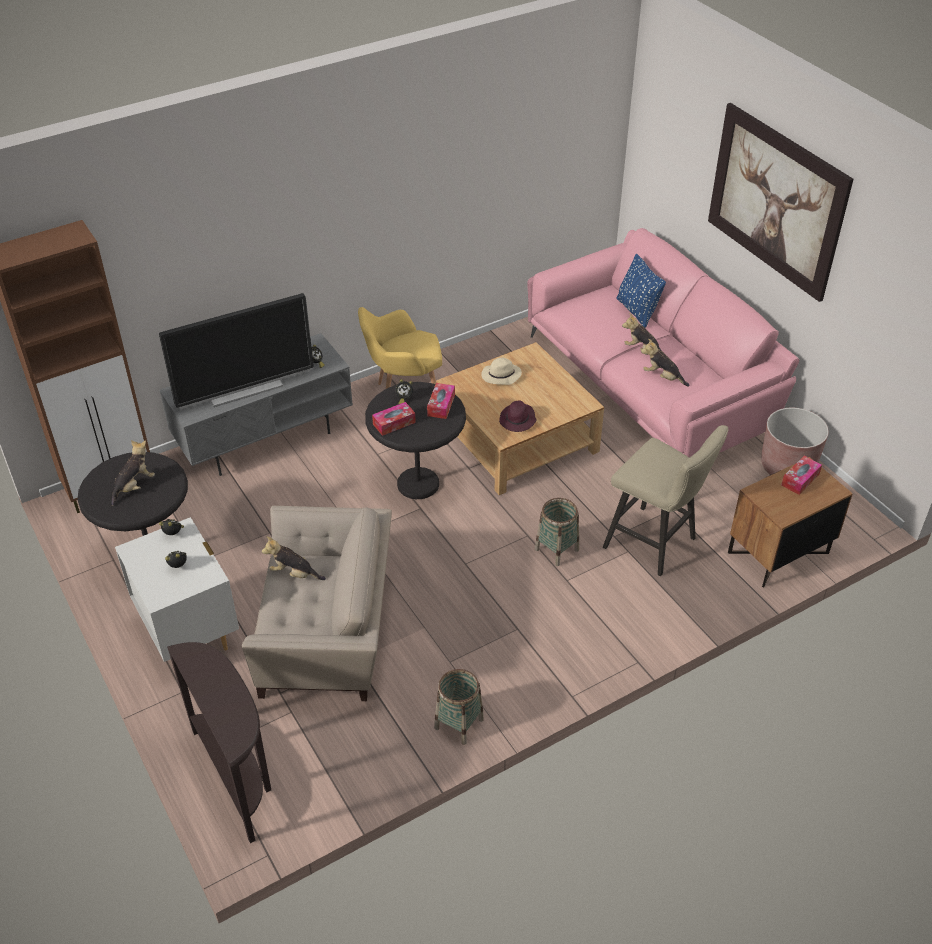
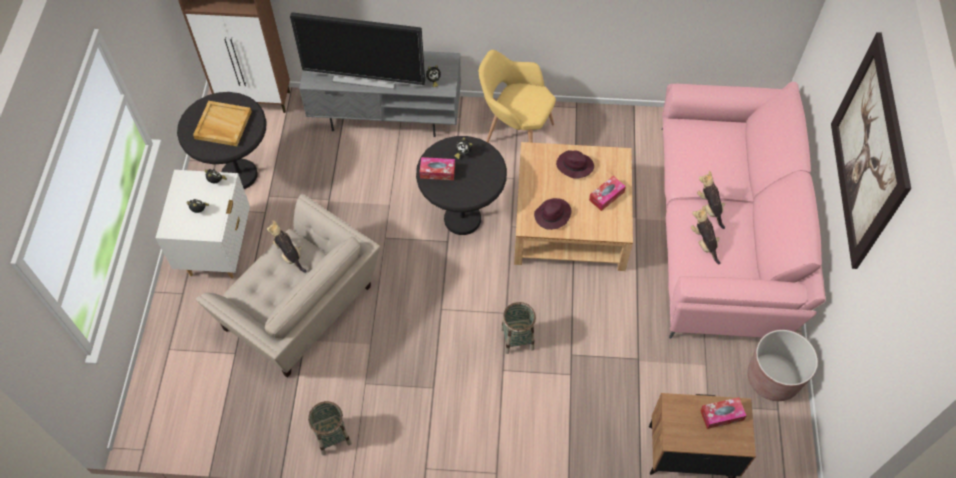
camera: 35 degrees right, 15 degrees up
(134, 486) = (222, 125): plush toy -> beige tray
(238, 776) = (168, 379): brown console table -> none
(441, 405) = (485, 175): tissue box -> tissue box (606, 196)
(500, 376) = (574, 166): beige hat -> purple hat
(637, 311) = (742, 164): blue pillow -> none
(655, 545) = (597, 382): beige stool -> none

